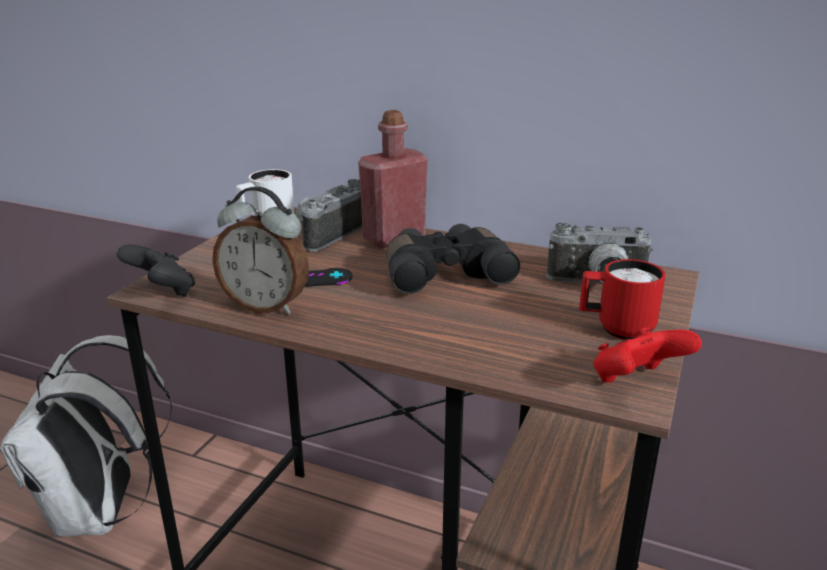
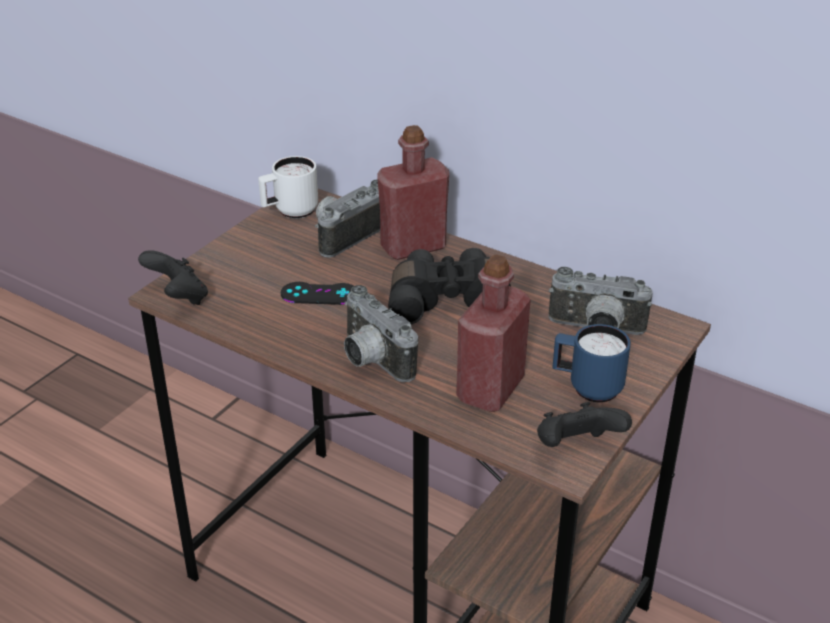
camera: 10 degrees right, 10 degrees up
(101, 512) = (117, 470): white backpack -> none
(266, 306) = (270, 324): alarm clock -> none
(383, 326) = (371, 360): none -> camera
(519, 339) = (490, 389): none -> red bottle
(615, 329) = (587, 387): red mug -> blue mug
(636, 382) = (576, 448): red game controller -> black game controller

